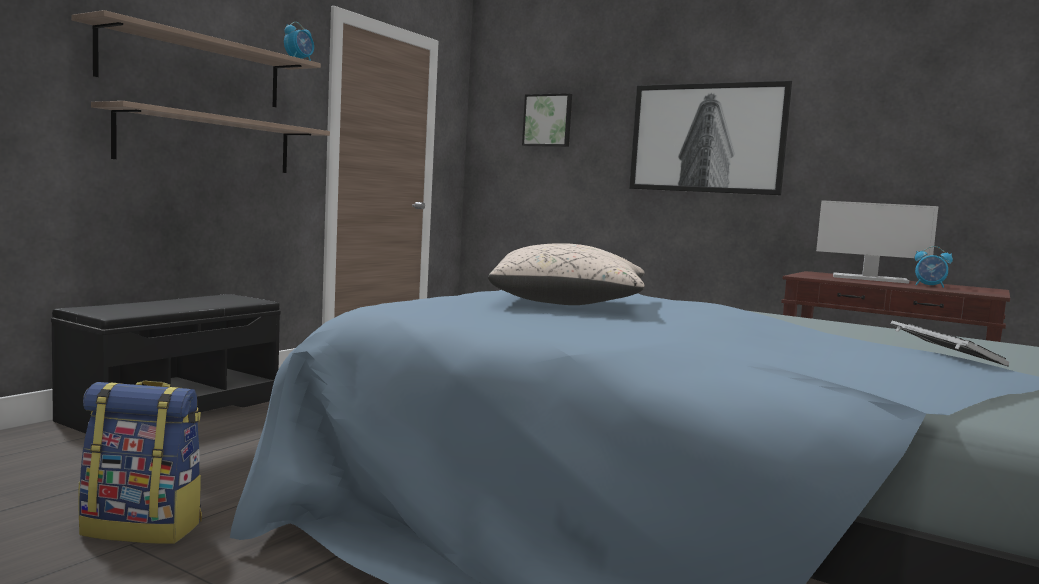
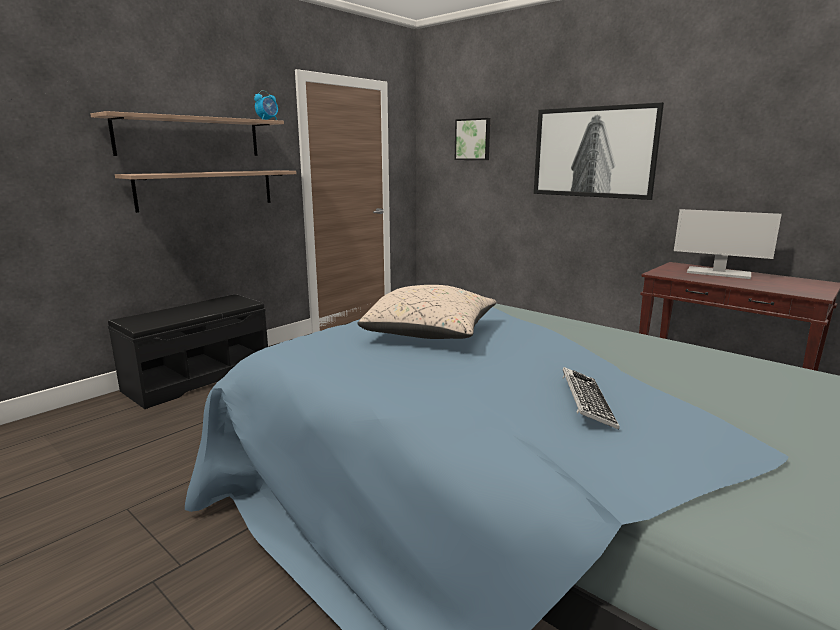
camera: 10 degrees right, 10 degrees up
(144, 528) = (140, 493): backpack -> none
(930, 286) = (767, 283): alarm clock -> none
(942, 352) = (705, 407): keyboard -> keyboard (586, 403)

